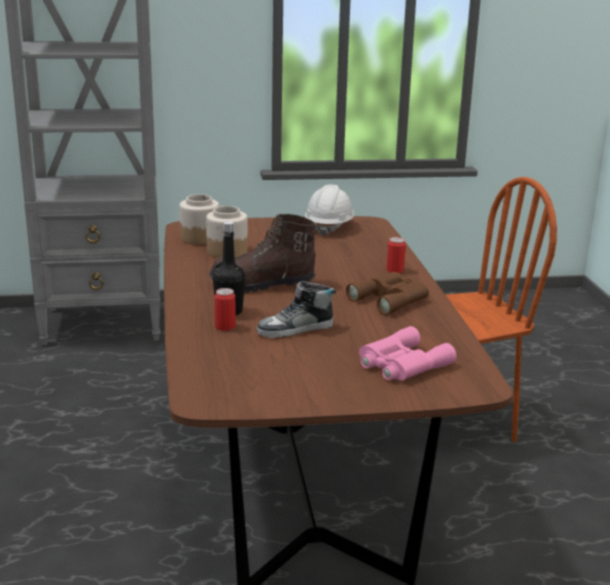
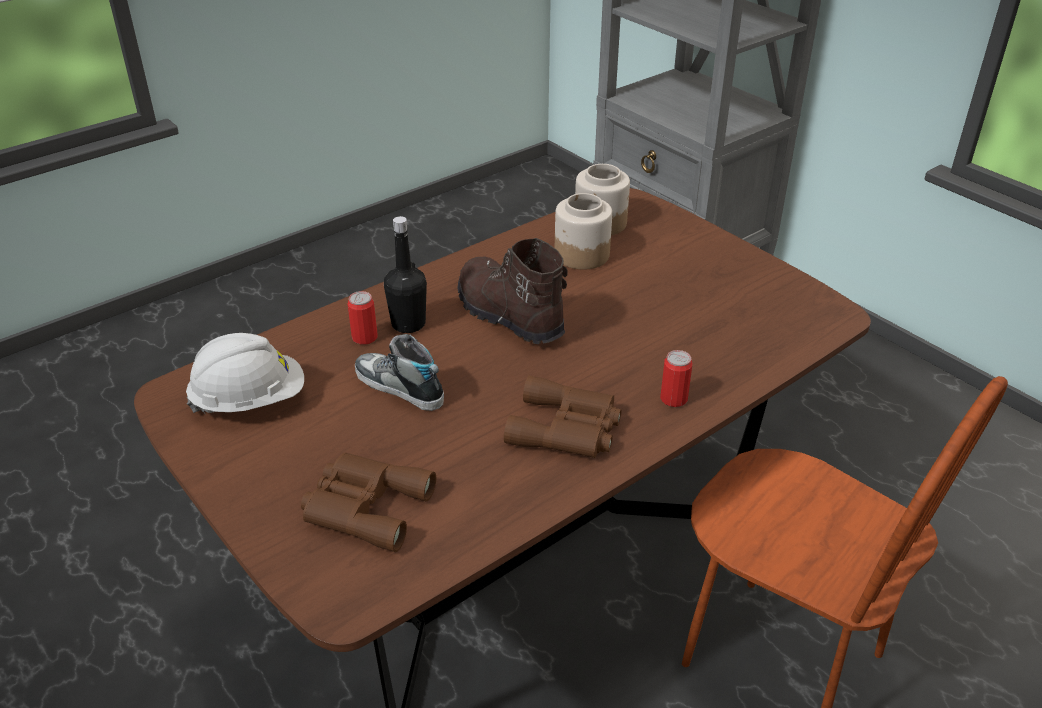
camera: 60 degrees right, 15 degrees up
(329, 227) = (765, 291): white hard hat -> white hard hat (250, 400)
(401, 364) = (364, 506): pink binoculars -> brown binoculars

